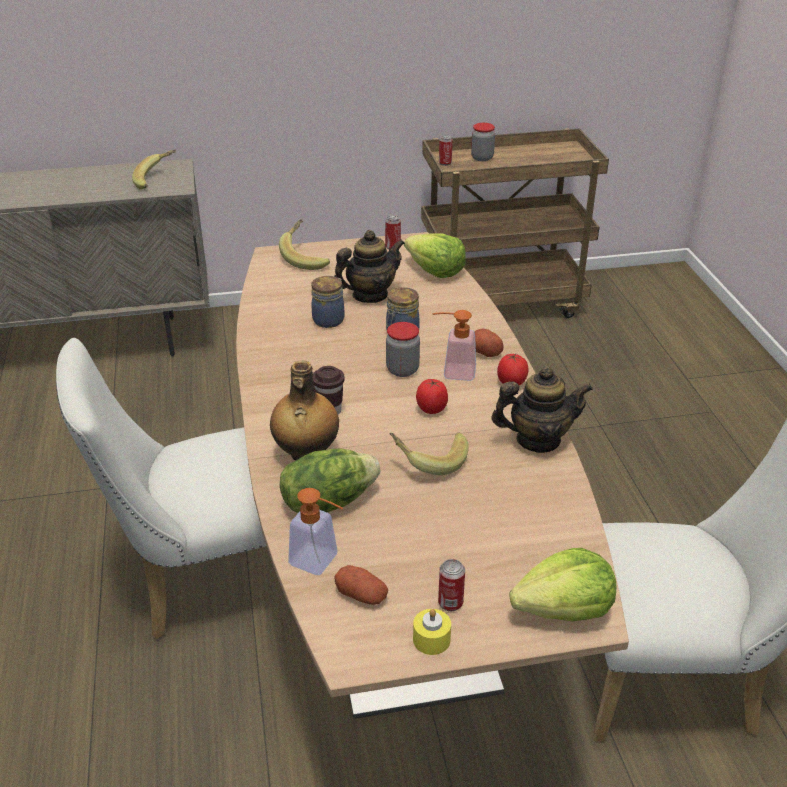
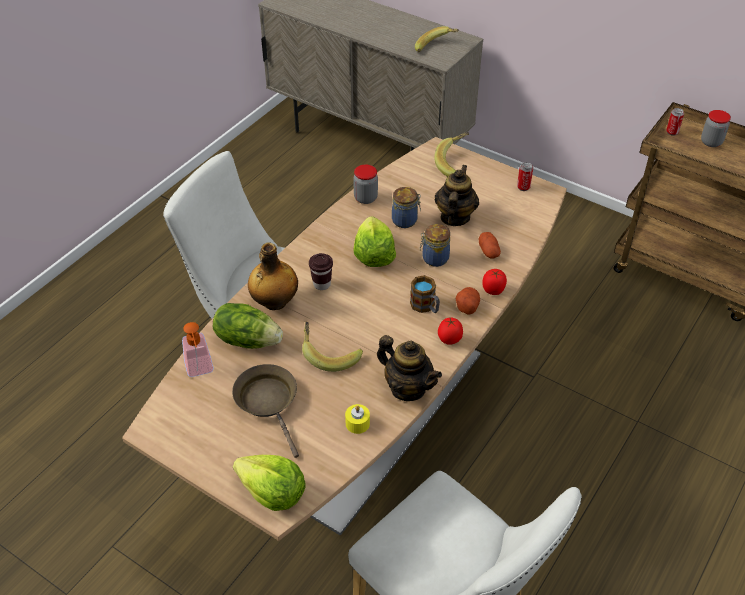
camera: 45 degrees right, 10 degrees up
(361, 595) = (194, 403): potato -> potato (489, 251)
(369, 295) = (454, 217): teapot -> teapot turned 90 degrees counterclockwise
(402, 370) = (398, 285): jar -> jar (365, 198)
(431, 409) = (377, 323): tomato -> tomato (493, 290)
(431, 639) = (192, 452): yellow candle -> yellow candle (357, 423)
(435, 271) = (524, 224): lettuce -> lettuce (373, 254)
(436, 538) = (268, 402): none -> brown frying pan
(450, 603) = (226, 442): can -> none
(452, 372) = (425, 307): soap dispenser -> mug

